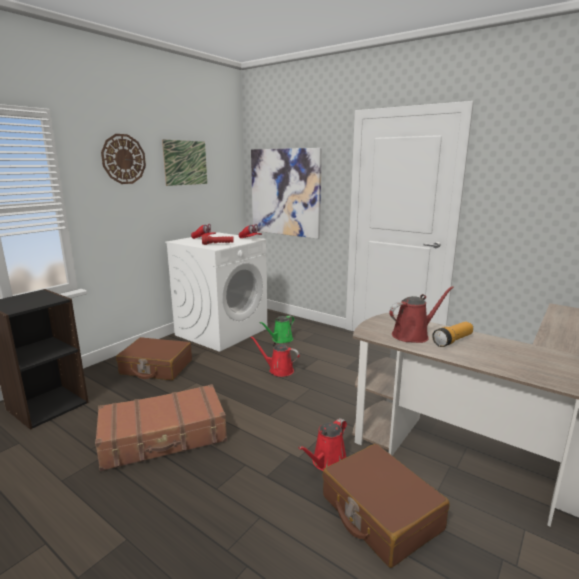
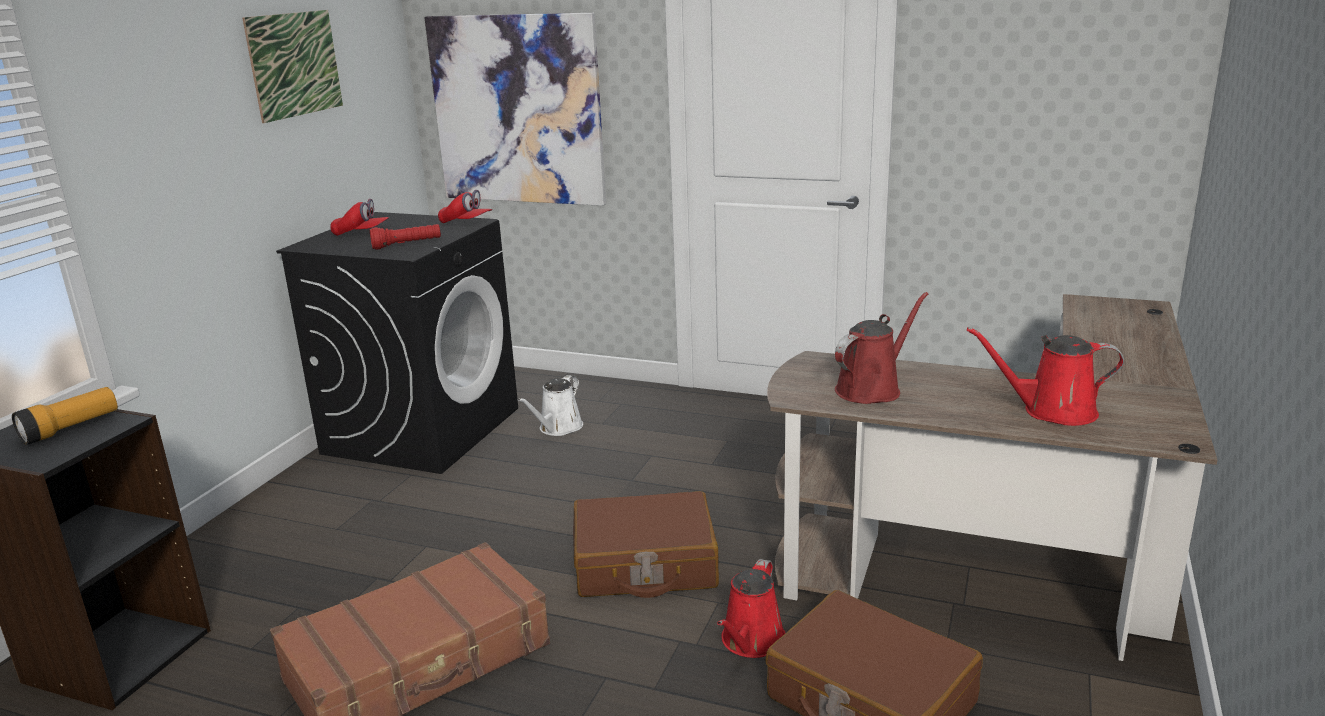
camera: 15 degrees left, 5 degrees up
(123, 159) = (171, 75): wall clock -> none
(156, 367) = (319, 531): brown suitcase -> brown suitcase (645, 564)
(222, 331) = (422, 430): white washing machine -> black washing machine
(278, 370) = (584, 491): red watering can -> red watering can (1052, 411)
(280, 340) = (558, 428): green watering can -> white watering can
(452, 341) = (940, 390): flashlight -> flashlight (70, 428)

